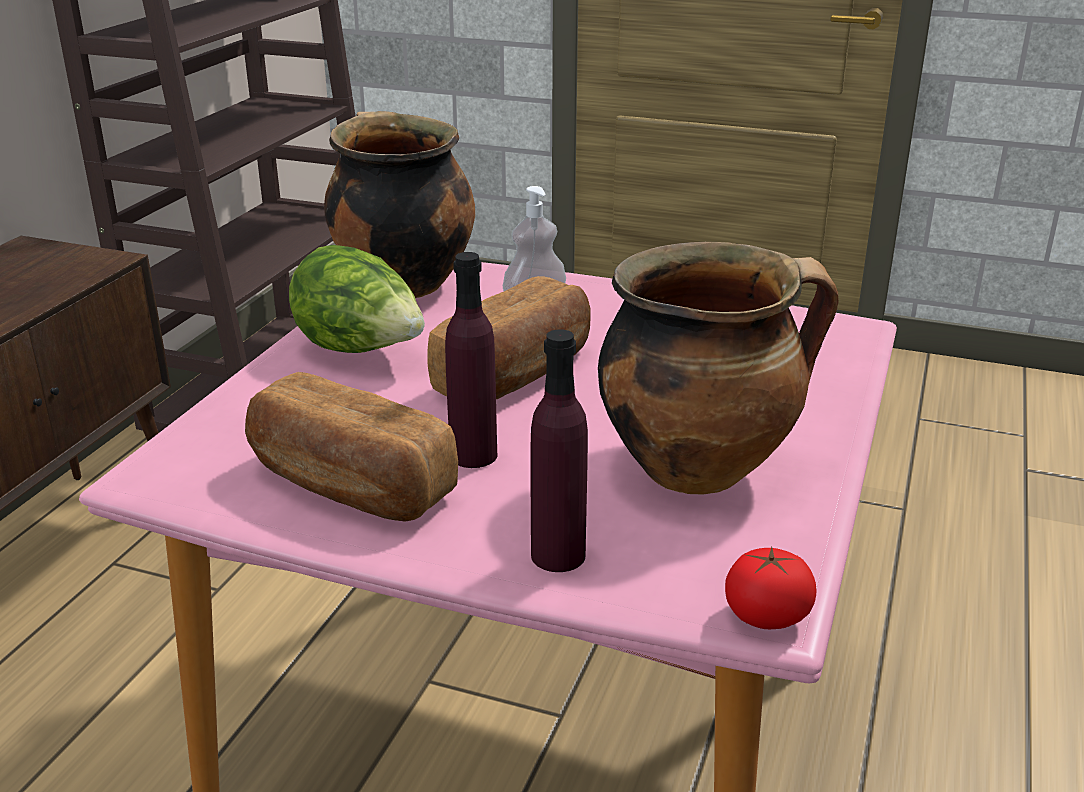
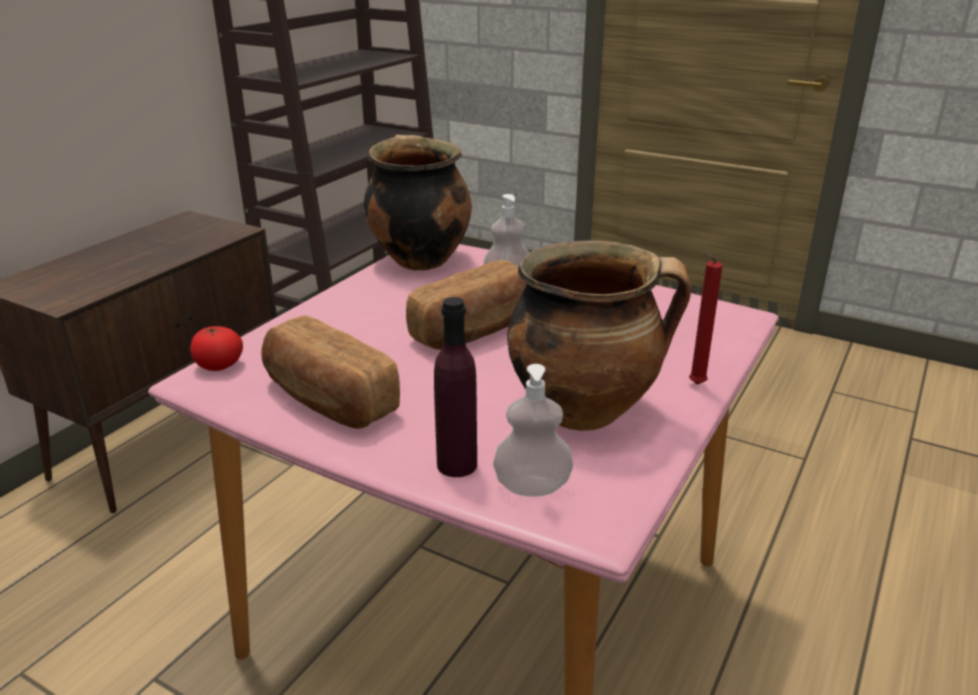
camera: 10 degrees right, 0 degrees up
(361, 351) = (372, 305): lettuce -> none
(473, 455) = (423, 386): purple bottle -> none
(667, 573) = (532, 486): none -> soap dispenser
(767, 616) = (596, 527): tomato -> tomato (219, 366)
(824, 421) = (694, 385): none -> red candle

